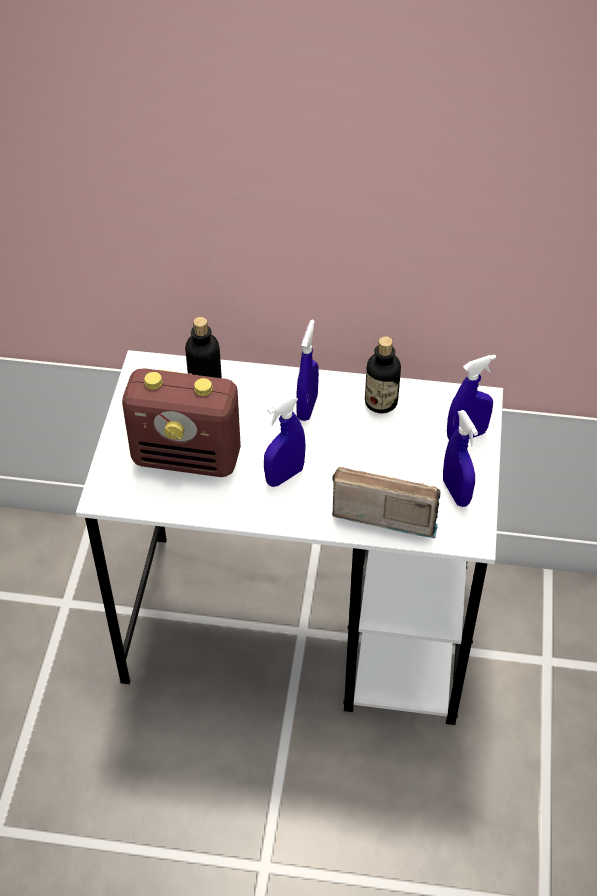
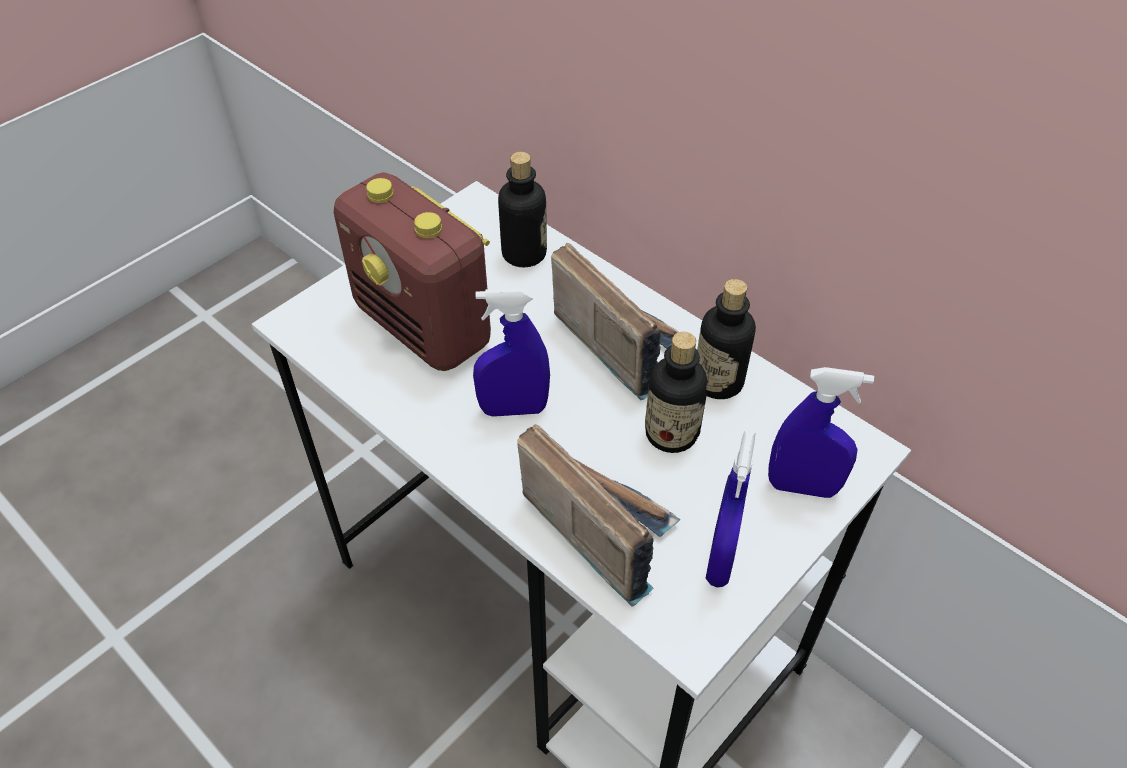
camera: 35 degrees right, 0 degrees up
(307, 407) = (617, 340): blue spray bottle -> radio
(380, 443) = (671, 434): none -> bottle

